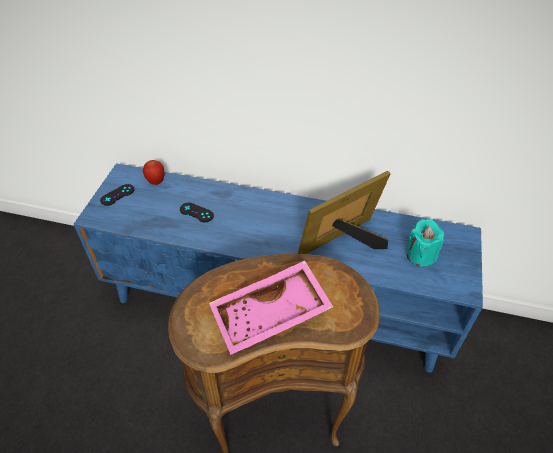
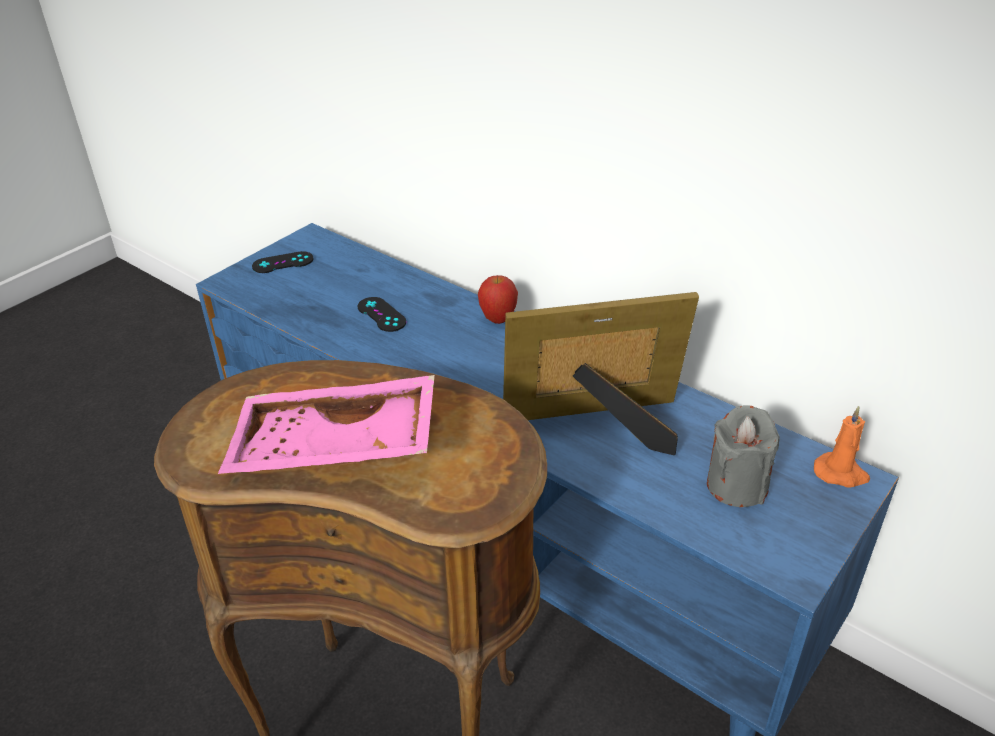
camera: 25 degrees right, 10 degrees down
(156, 182) = (351, 259): apple -> apple (498, 319)
(420, 255) = (736, 485): turquoise candle -> grey candle
(458, 234) = (841, 473): none -> orange candle

